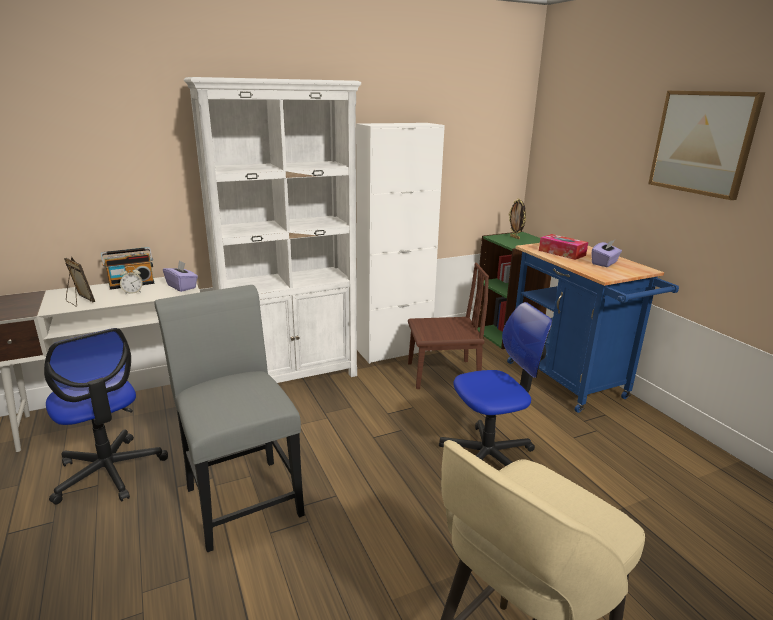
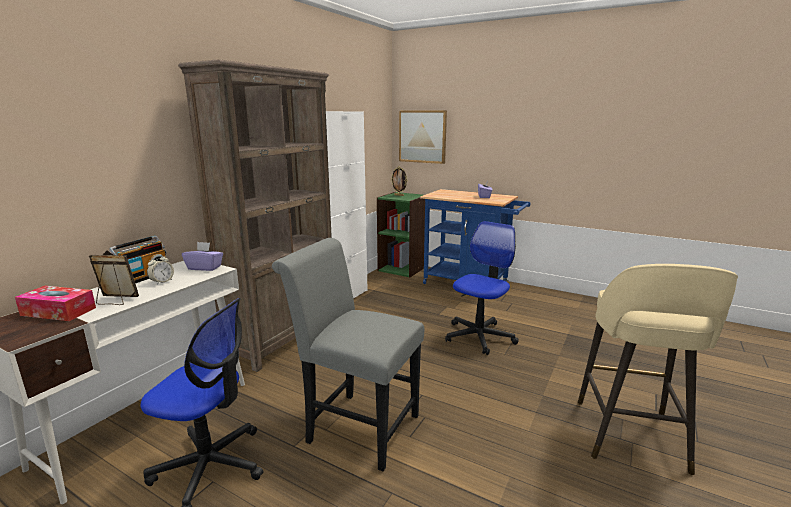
camera: 35 degrees left, 5 degrees down
(291, 376) = (284, 338): white bookcase -> brown bookcase
(442, 374) = (393, 302): brown chair -> none
(562, 253) = (453, 195): tissue box -> tissue box (58, 311)
(702, 143) = (528, 114): picture -> picture (422, 136)

